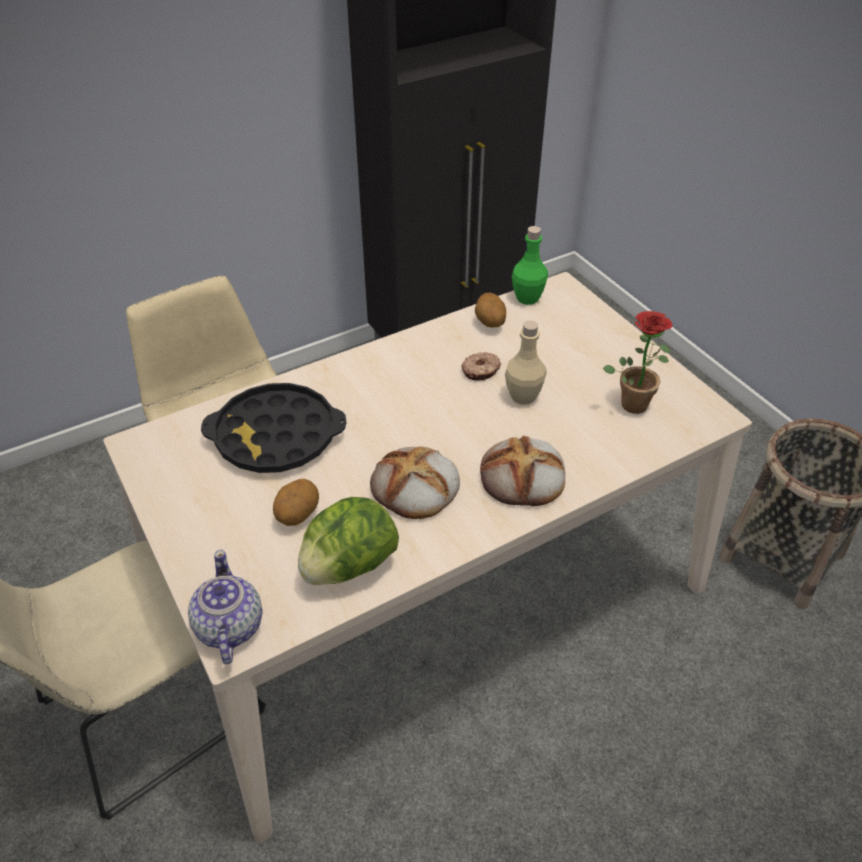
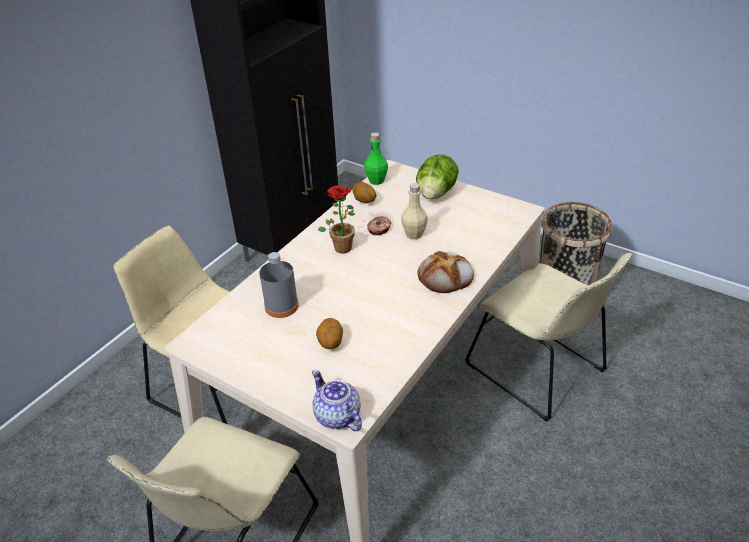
camera: 25 degrees left, 5 degrees down
(276, 436) = (281, 306): black tray -> grey bottle
(349, 565) = (383, 357): lettuce -> lettuce (436, 194)
(415, 487) = (389, 303): bread -> none
(634, 400) = (476, 216): potted plant -> potted plant (342, 246)
(672, 658) = (539, 371): none -> beige chair

